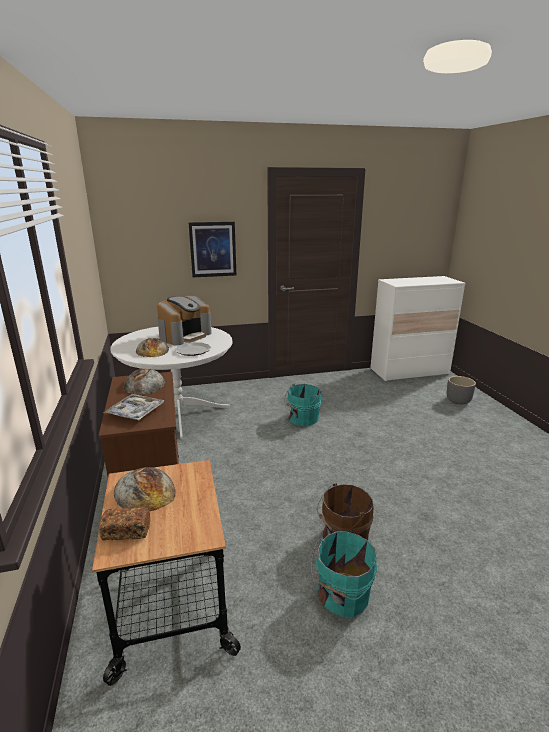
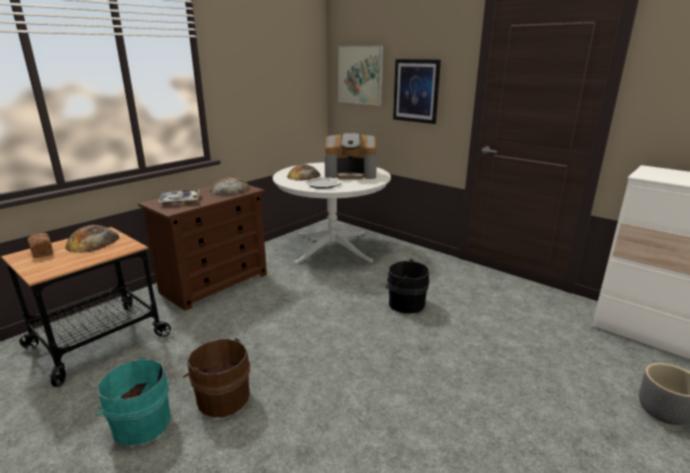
camera: 55 degrees right, 0 degrees up
(144, 239) = (360, 75): none -> picture
(302, 419) = (404, 303): turquoise bucket -> black bucket

